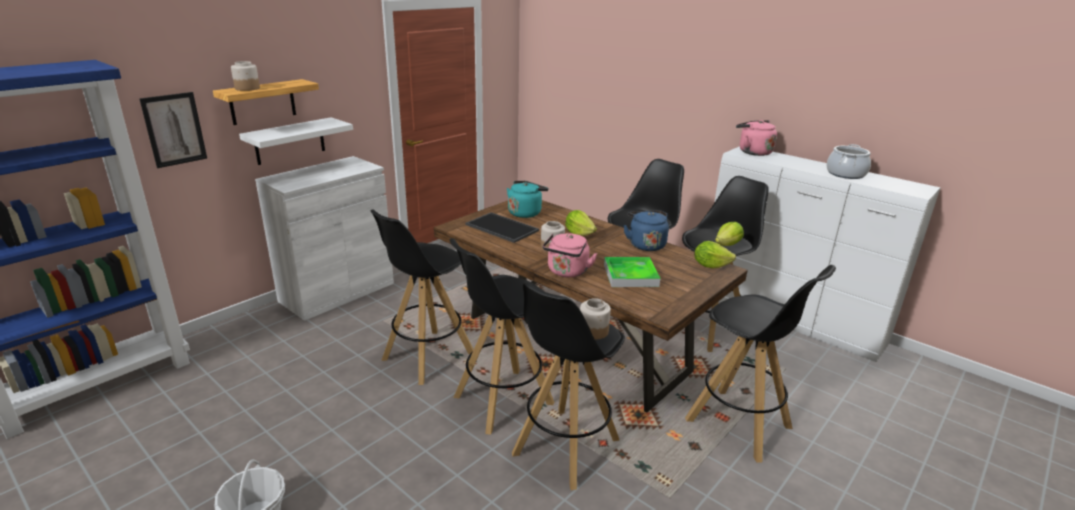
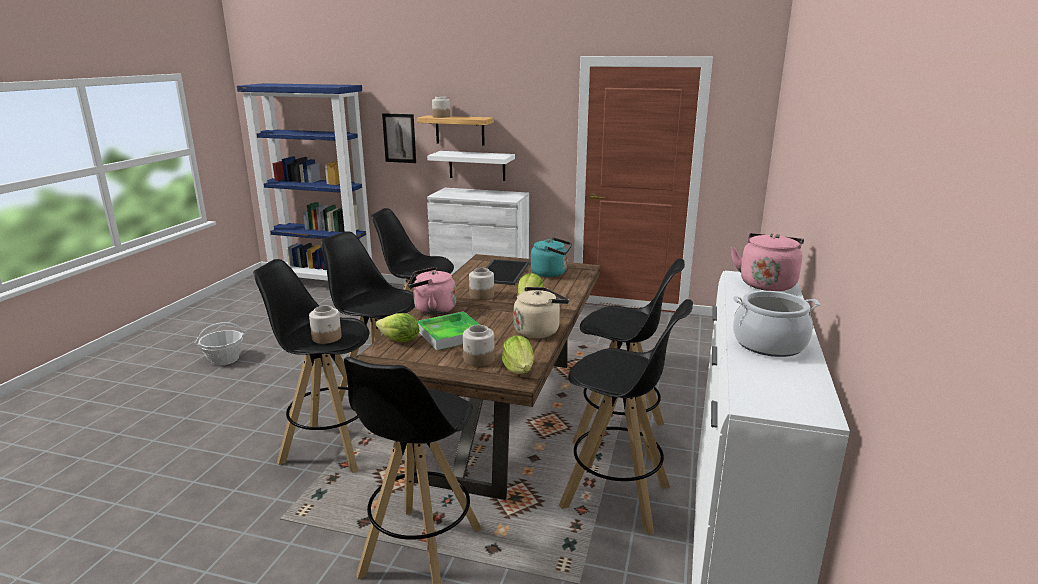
camera: 65 degrees right, 5 degrees down
(645, 244) = (538, 330): blue kettle -> beige kettle
(686, 275) = (479, 359): none -> jar
(727, 245) = (602, 375): lettuce -> lettuce (400, 341)

